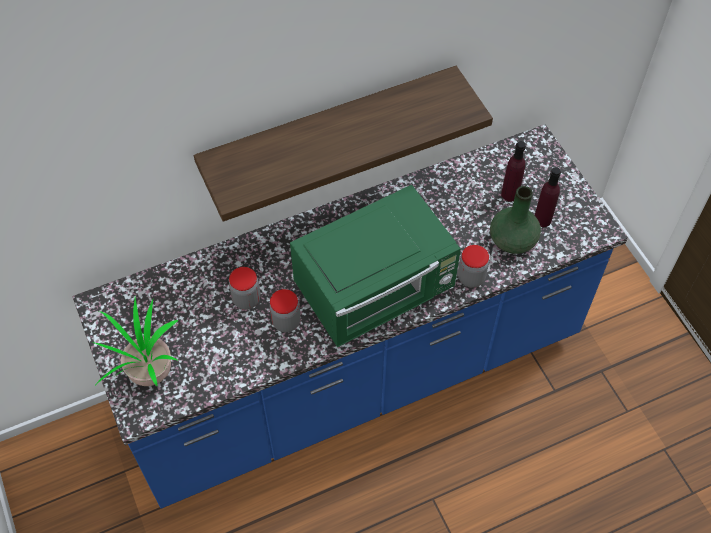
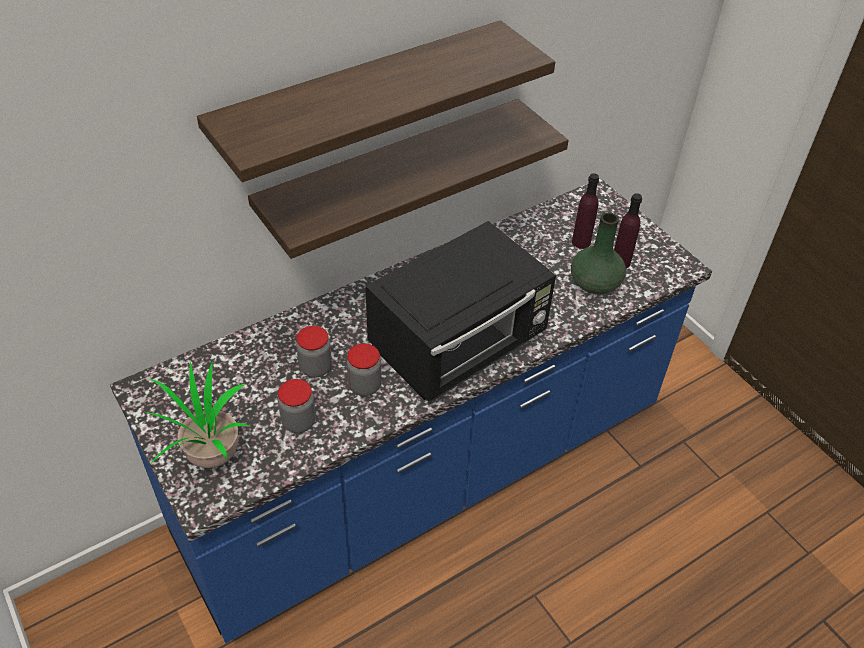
camera: 10 degrees left, 10 degrees down
(298, 78) = (361, 100): none -> shelf
(376, 291) = (460, 345): green microwave -> black microwave
(471, 277) = (560, 323): jar -> jar (299, 422)

